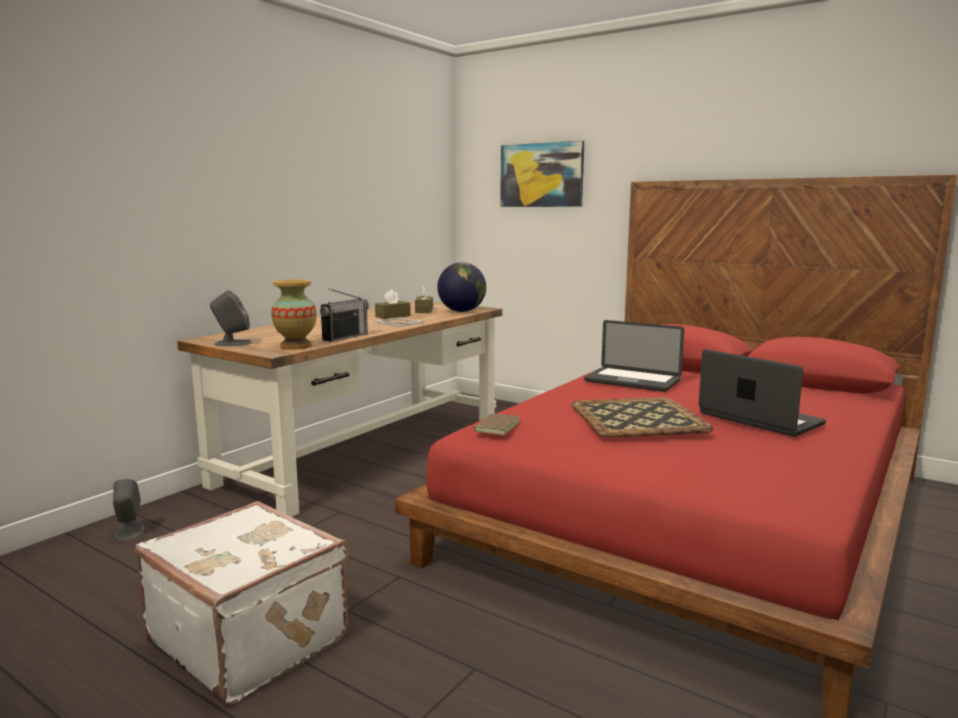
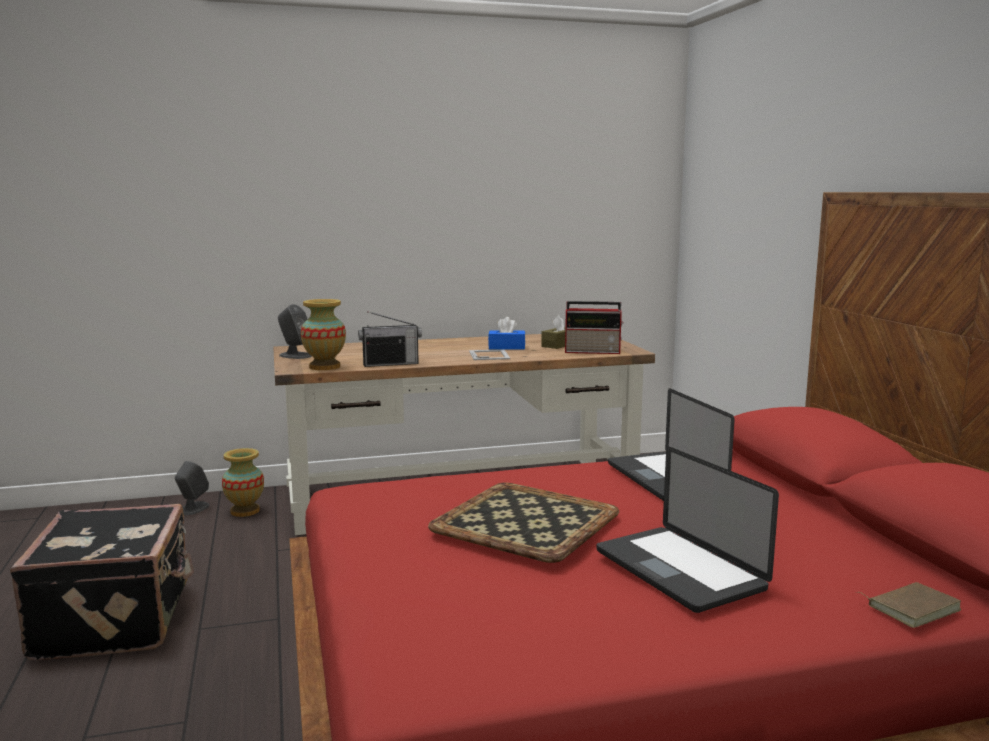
camera: 40 degrees right, 0 degrees up
(195, 517) = (245, 511): none -> vase
(251, 638) = (117, 620): white suitcase -> black suitcase
(393, 316) = (506, 347): brown tissue box -> blue tissue box
(462, 311) = (594, 351): globe -> radio
(495, 427) = (373, 489): brown book -> brown book (911, 607)
(541, 175) = (751, 179): picture -> none
(760, 419) = (678, 570): laptop -> laptop turned 150 degrees clockwise

